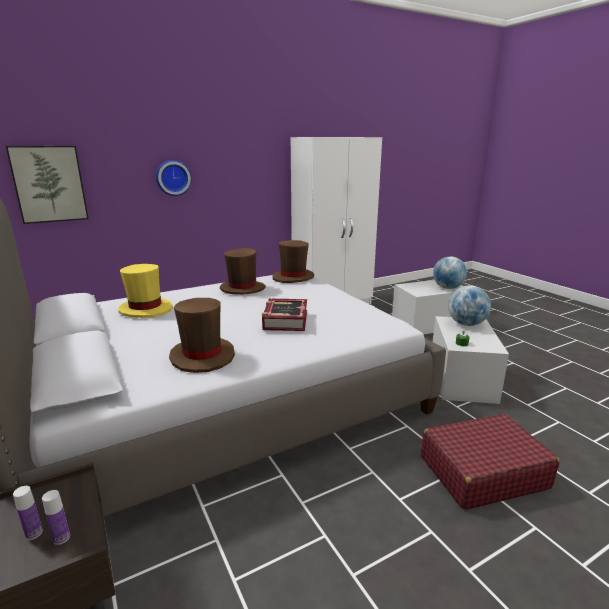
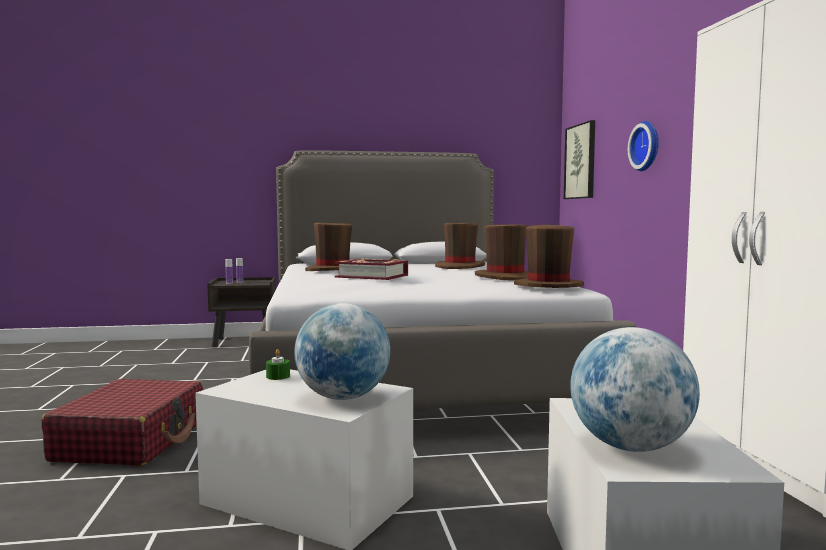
camera: 110 degrees right, 15 degrees down
(146, 309) = (460, 267): yellow hat -> brown hat

